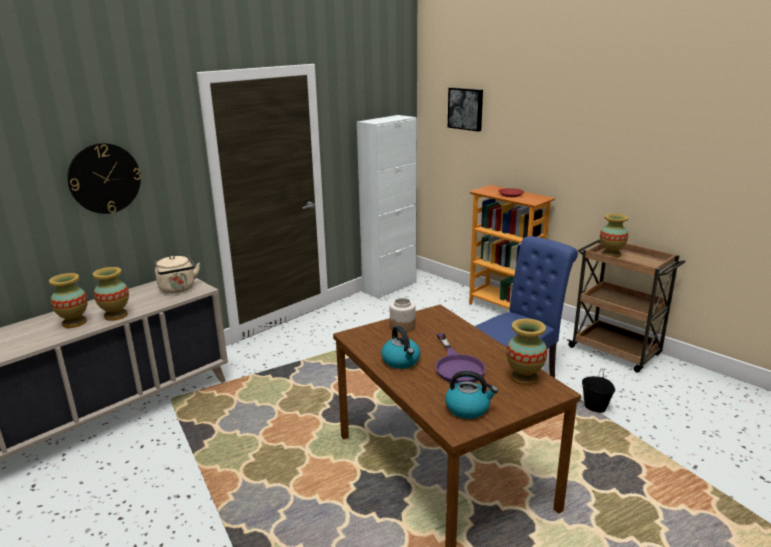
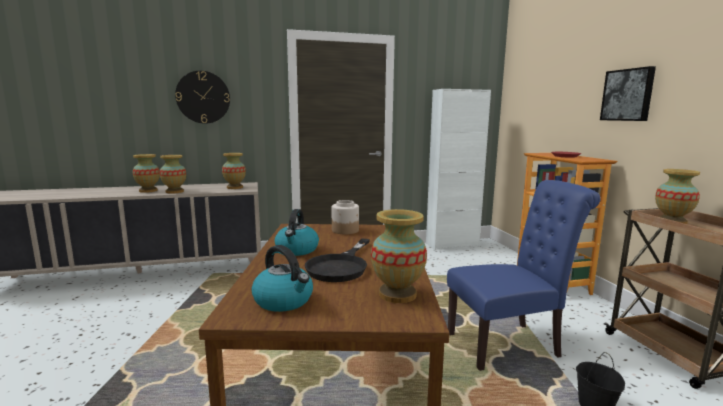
camera: 30 degrees right, 10 degrees down
(178, 289) = (234, 187): beige kettle -> vase
(457, 366) = (341, 266): purple frying pan -> black frying pan
(466, 108) = (539, 80): picture -> picture (628, 95)

